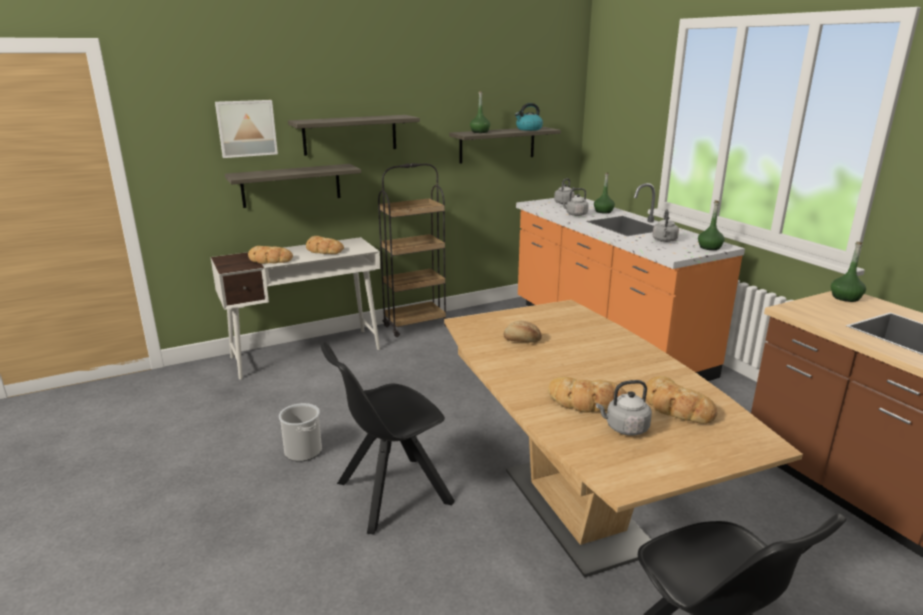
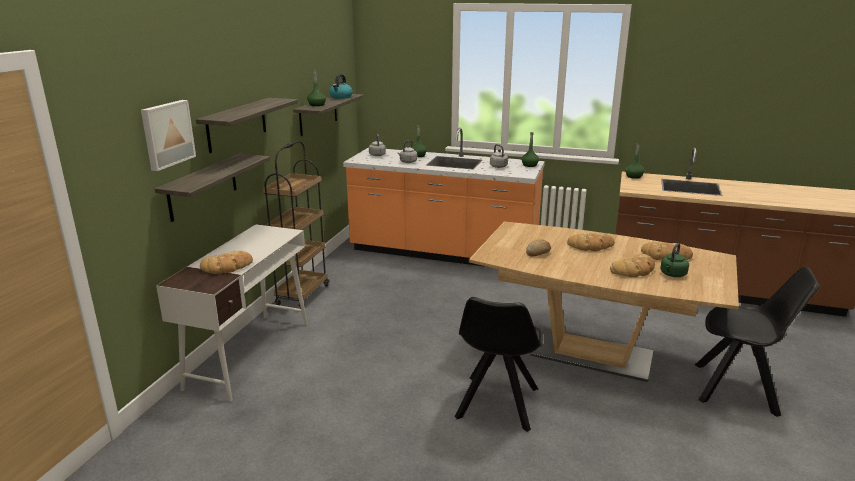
camera: 45 degrees left, 0 degrees up
(303, 451) = (394, 416): bucket -> none
(323, 250) = (254, 244): bread -> bread (591, 246)
(624, 428) = (672, 274): grey kettle -> green kettle

